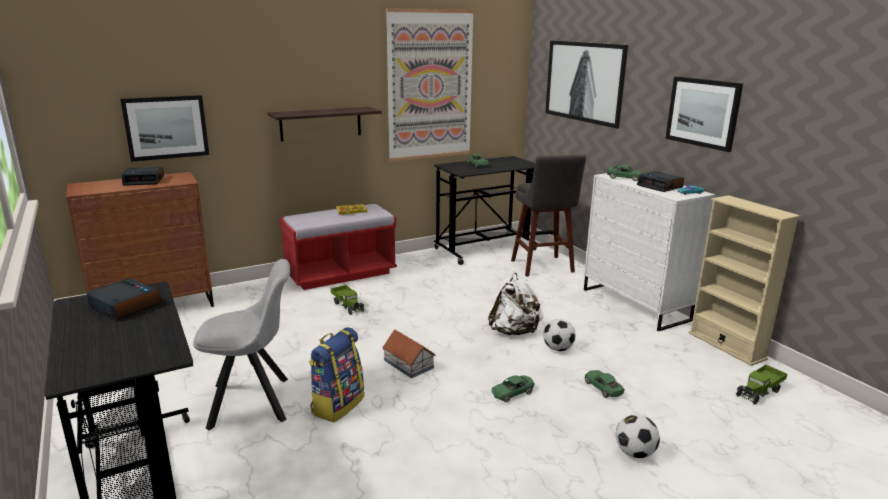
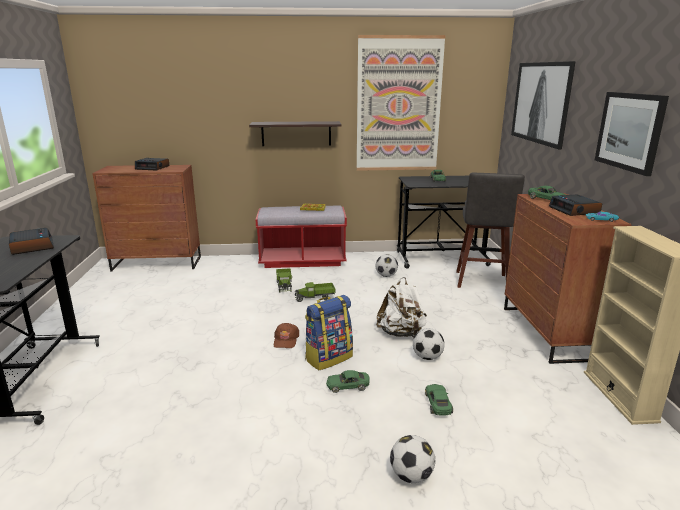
camera: 25 degrees right, 0 degrees up
(166, 127) = (175, 129): picture -> none
(252, 402) = (150, 342): grey chair -> none
(337, 405) = (202, 359): backpack -> backpack (328, 358)
(408, 363) = (286, 340): toy house -> brown cap
(447, 276) = (386, 275): none -> football
(636, 304) = (548, 333): white dresser -> brown dresser
(759, 392) = (617, 455): toy truck -> toy truck (315, 297)

